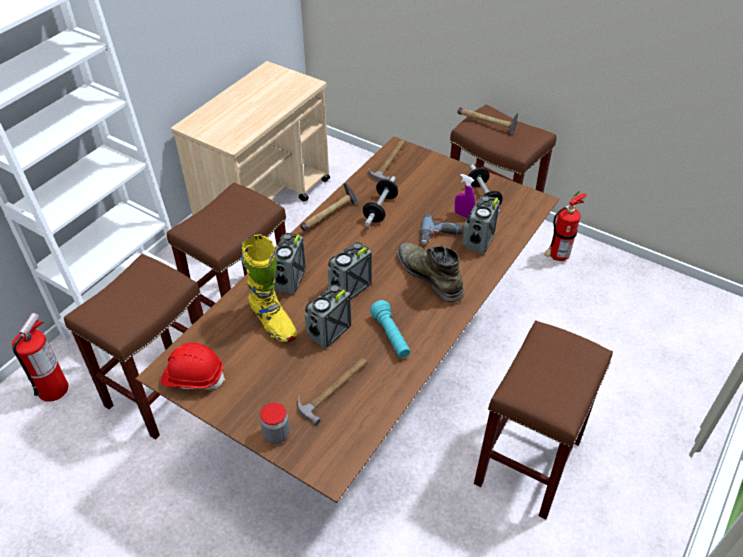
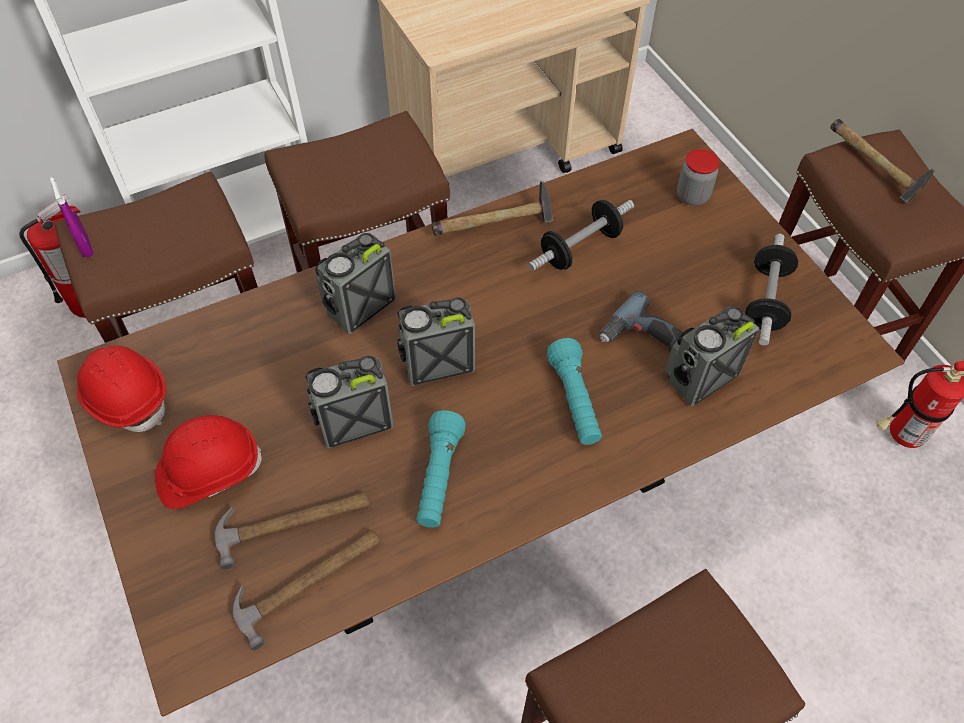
camera: 30 degrees right, 10 degrees up
(270, 388) = (209, 471): none -> red hard hat
(273, 322) = (288, 365): yellow boot -> none
(276, 434) = (162, 553): jar -> jar (692, 196)
(389, 161) = (654, 170): hammer -> hammer (310, 580)
(429, 275) = (574, 401): green boot -> turquoise flashlight
(463, 215) = (708, 317): purple spray bottle -> purple spray bottle (86, 247)

